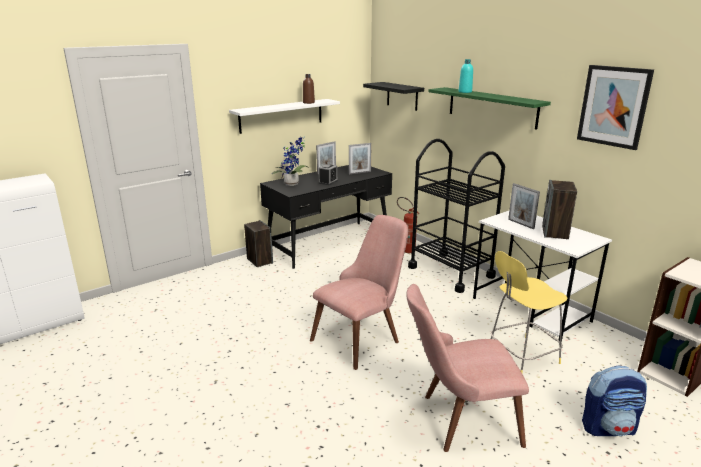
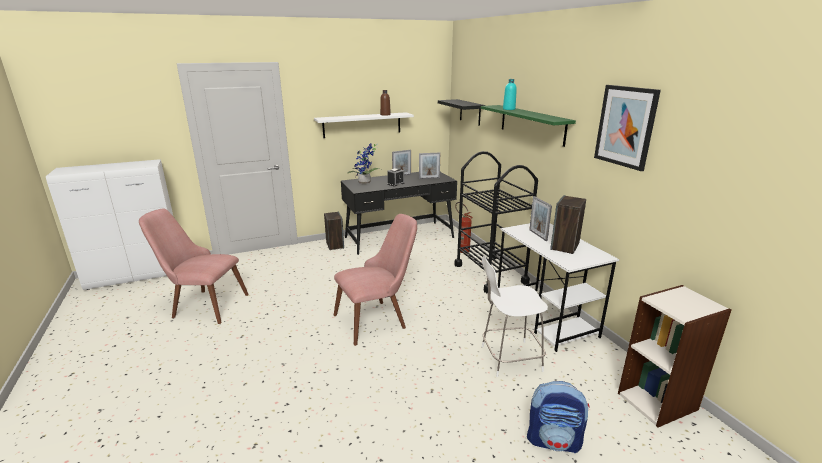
camera: 15 degrees right, 0 degrees up
(458, 420) = (414, 405): pink chair -> pink chair (202, 305)
(521, 356) = (508, 358): yellow stool -> white stool

